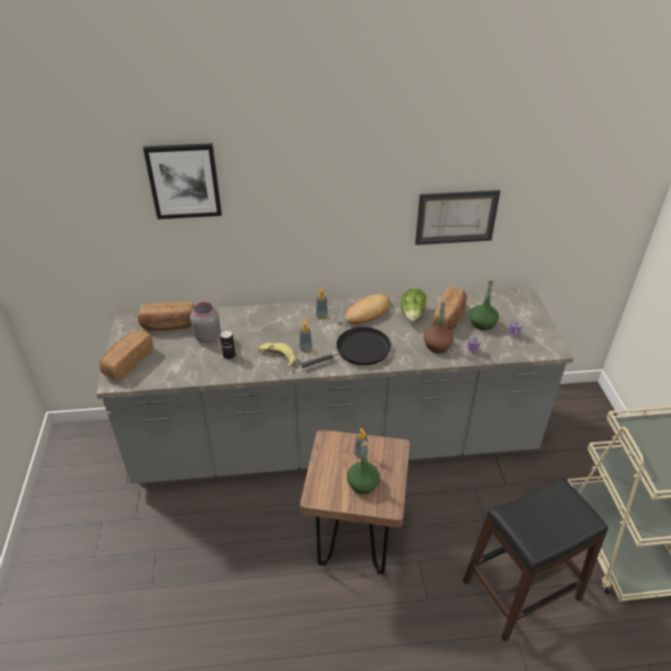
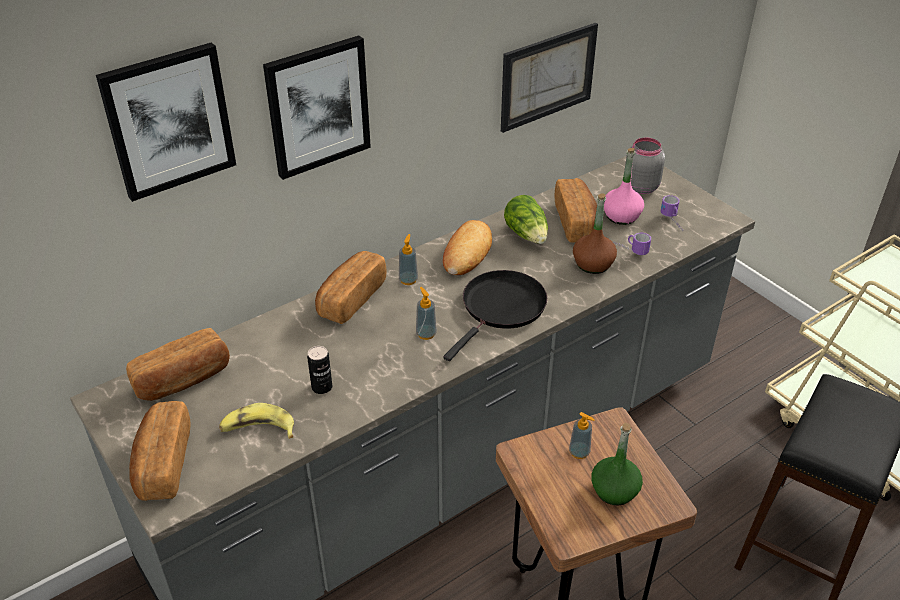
camera: 30 degrees left, 0 degrees up
(207, 336) = (262, 372): grey jar -> grey jar (639, 187)
(277, 357) = (396, 361): banana -> banana (258, 429)
(279, 195) = (318, 106): none -> picture
(282, 315) = (350, 298): none -> bread
(482, 323) = (621, 216): green bottle -> pink bottle

